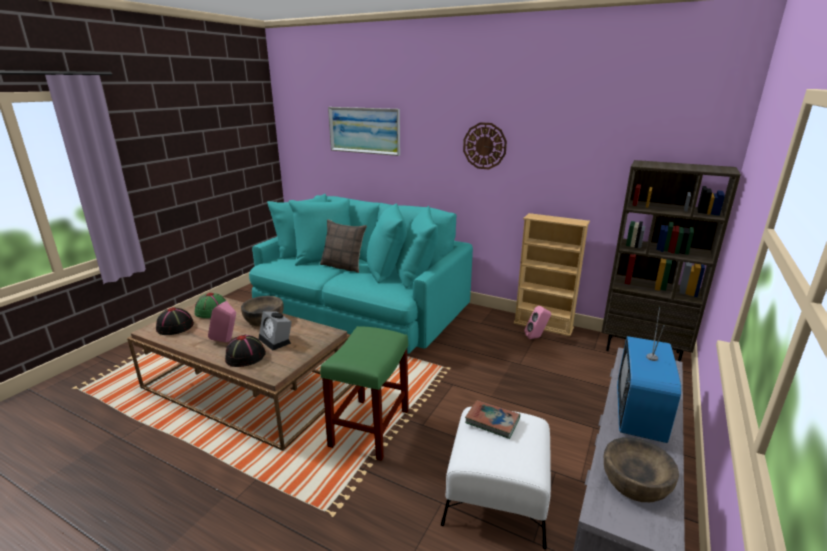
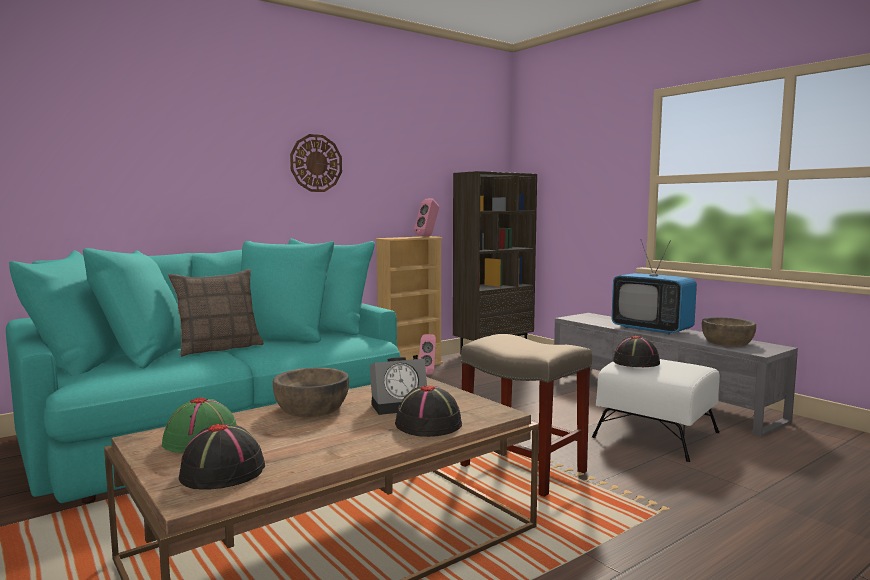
camera: 65 degrees left, 15 degrees down
(227, 342) = (359, 433): pink speaker -> pink speaker (428, 236)
(364, 130) = (118, 141): picture -> none
(369, 429) = (524, 469): green stool -> beige stool
(492, 421) = (636, 362): book -> black hat

